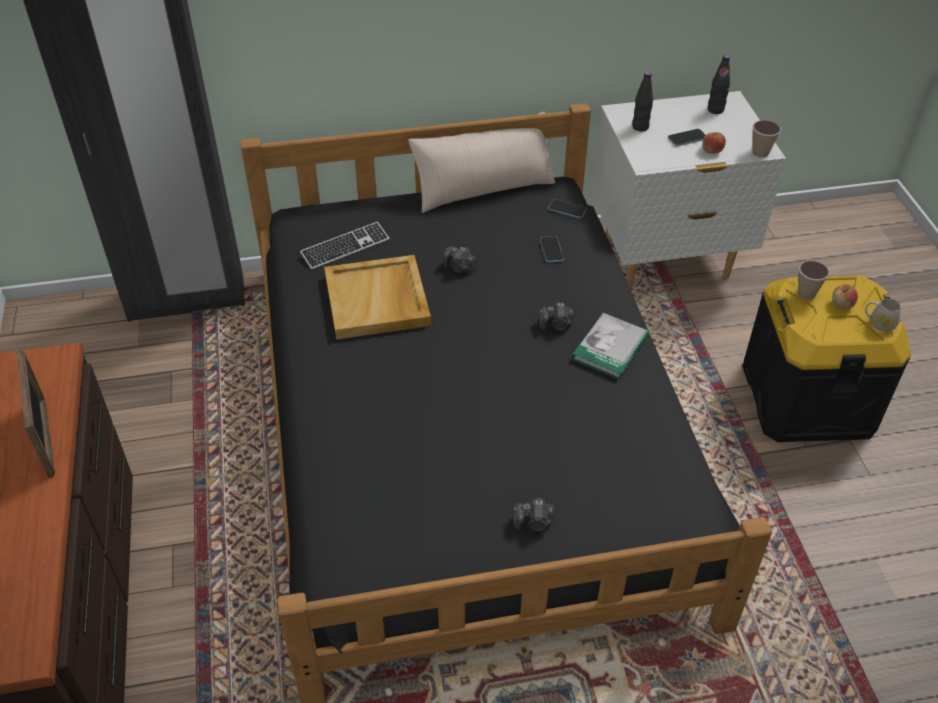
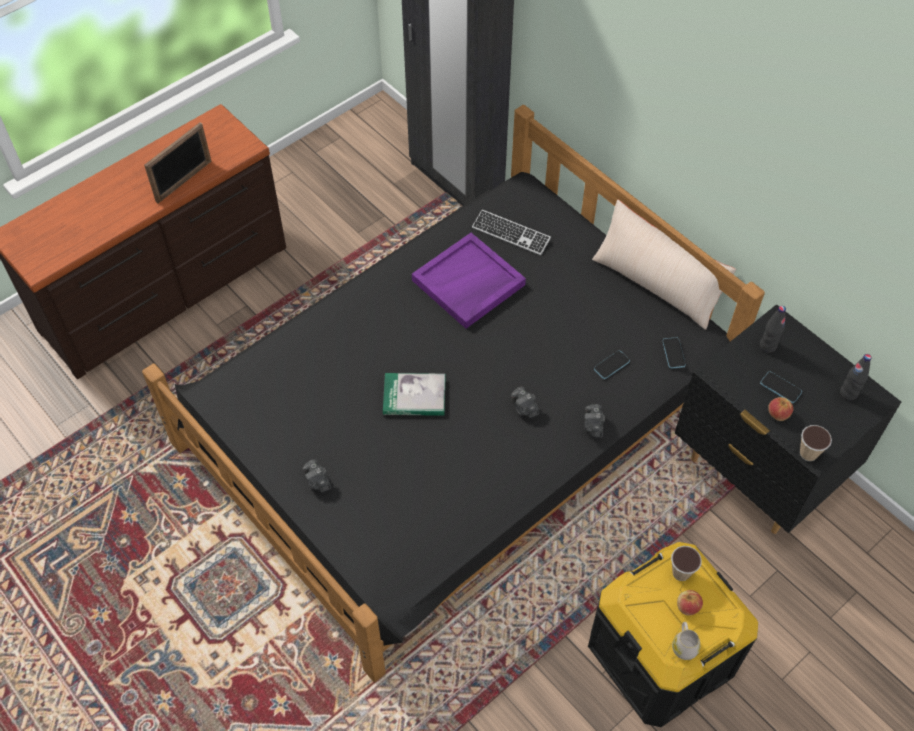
camera: 60 degrees right, 10 degrees up
(378, 301) = (468, 283): beige tray -> purple tray
(459, 268) = (542, 315): camera -> camera (593, 426)
(610, 348) = (524, 456): book -> book (414, 396)
(666, 260) = (757, 474): white nightstand -> black nightstand

